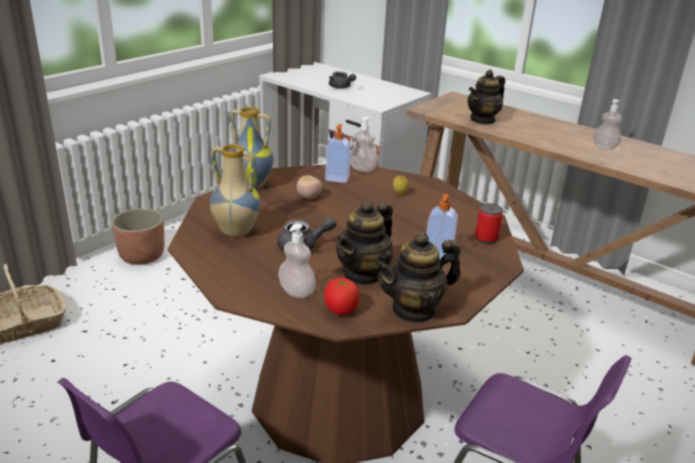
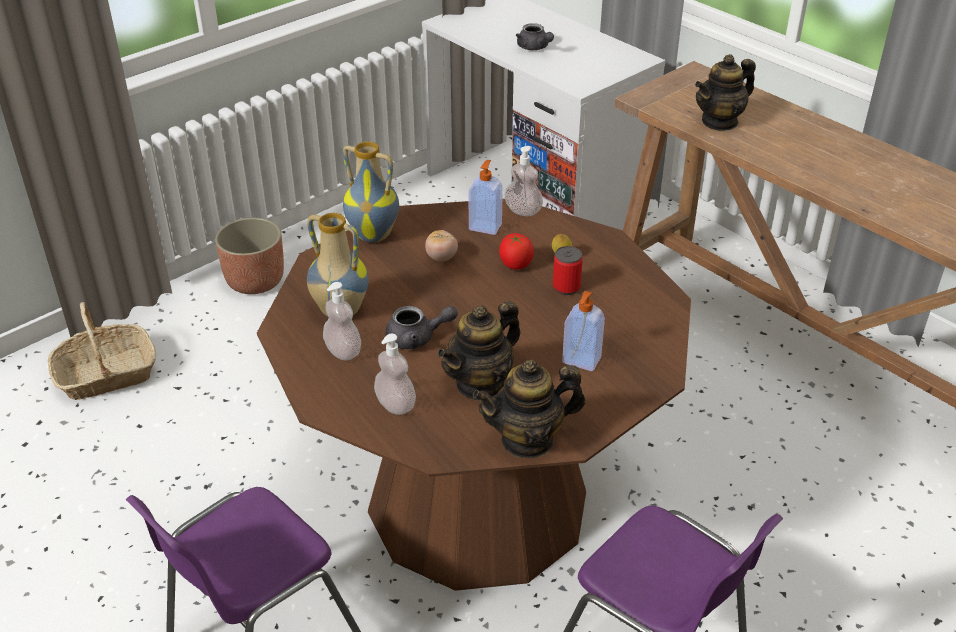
camera: 10 degrees right, 10 degrees up
(340, 310) = (440, 434): tomato -> tomato (515, 265)
(486, 238) = (652, 336): can -> can (566, 287)
(604, 146) = (882, 179): soap dispenser -> soap dispenser (343, 351)

